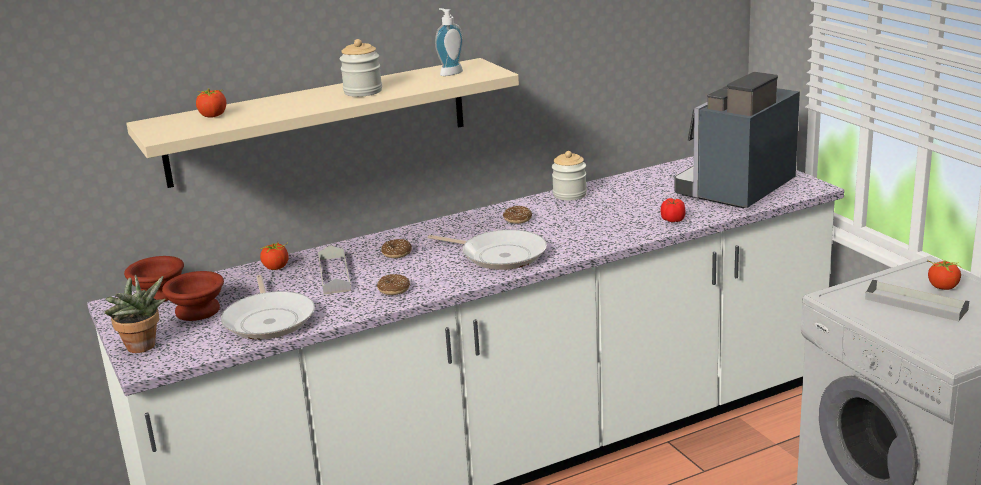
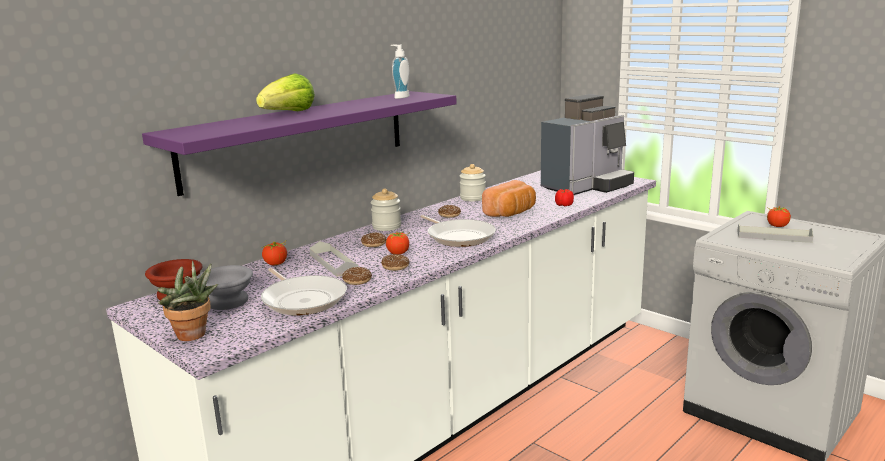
camera: 20 degrees left, 5 degrees down
(196, 311) = (225, 302): brown bowl -> grey bowl
(213, 116) = (226, 125): tomato -> tomato (398, 253)
(296, 98) = (289, 113): none -> lettuce
(318, 121) = (299, 138): beige shelf -> purple shelf
(340, 303) = (357, 280): none -> donut
(363, 91) = (343, 107): jar -> jar (386, 227)
(499, 255) = (459, 237): frying pan -> frying pan turned 45 degrees clockwise
(594, 225) = (511, 213): none -> bread
(736, 190) = (587, 186): coffee machine -> coffee machine turned 150 degrees counterclockwise

